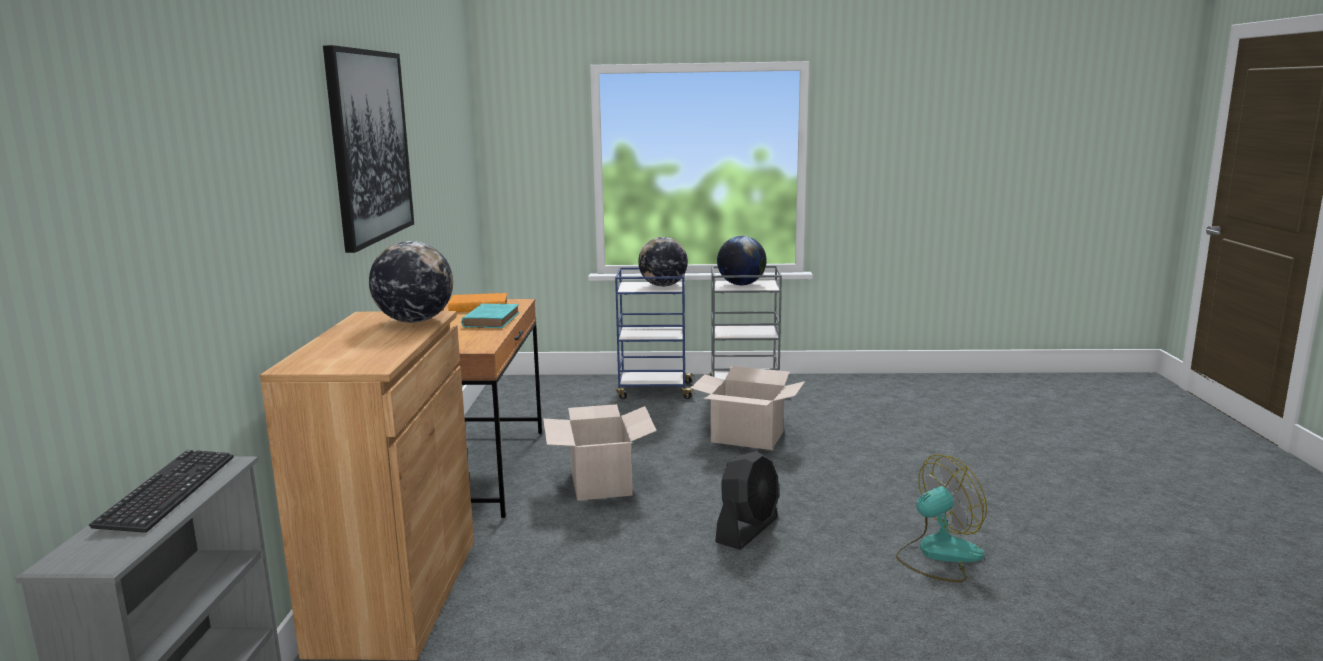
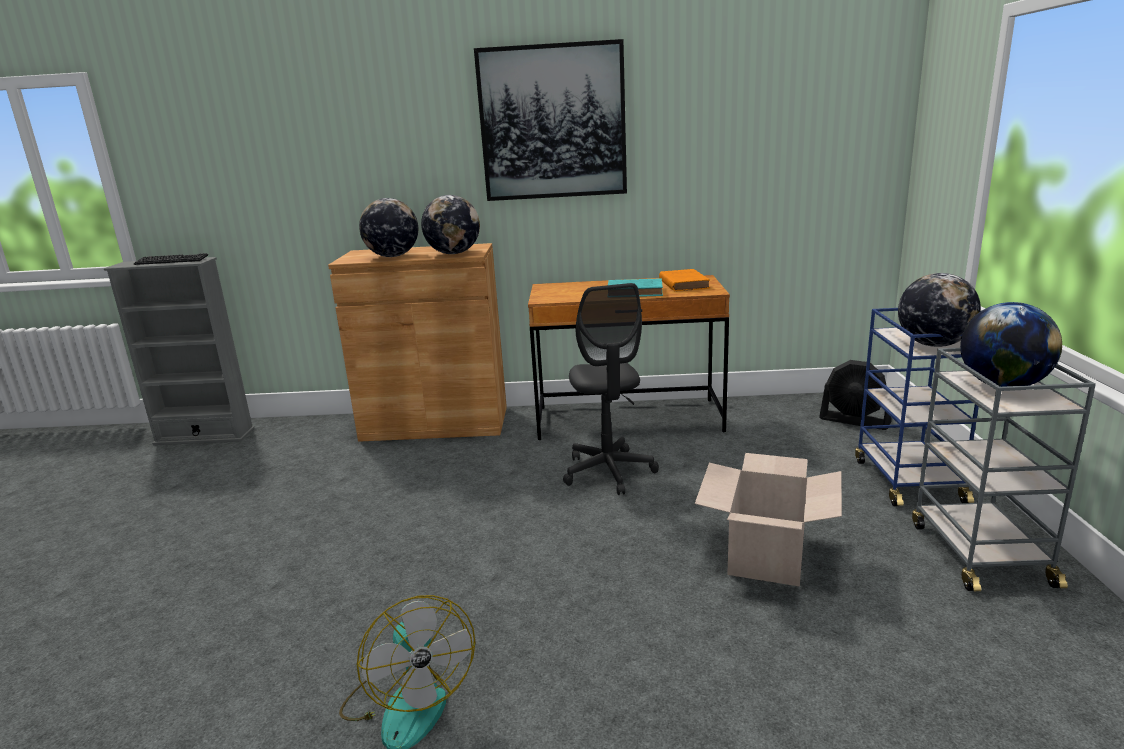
camera: 90 degrees right, 5 degrees up
(383, 345) = (392, 256): none -> globe
(601, 483) = (608, 472): cardboard box -> grey office chair
(747, 530) = (500, 556): black fan -> black fan (855, 420)

